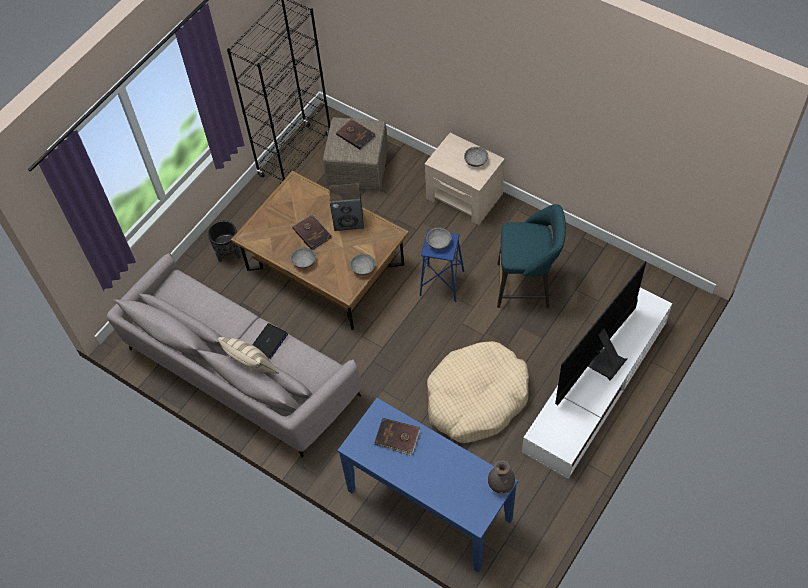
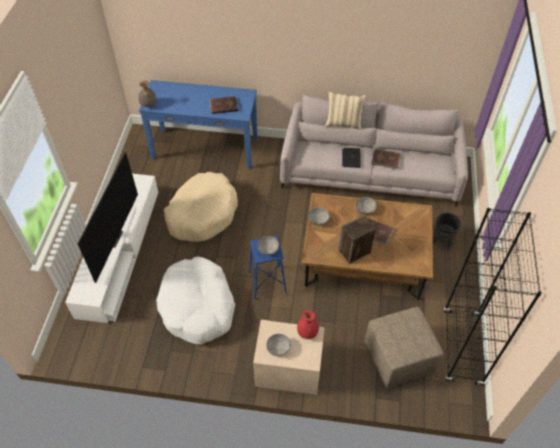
camera: 150 degrees right, 5 degrees down
(355, 134) = (407, 338): brown book -> brown book (385, 160)
(442, 164) = (308, 332): none -> red vase
(527, 286) = (198, 306): turquoise stool -> white dog bed

